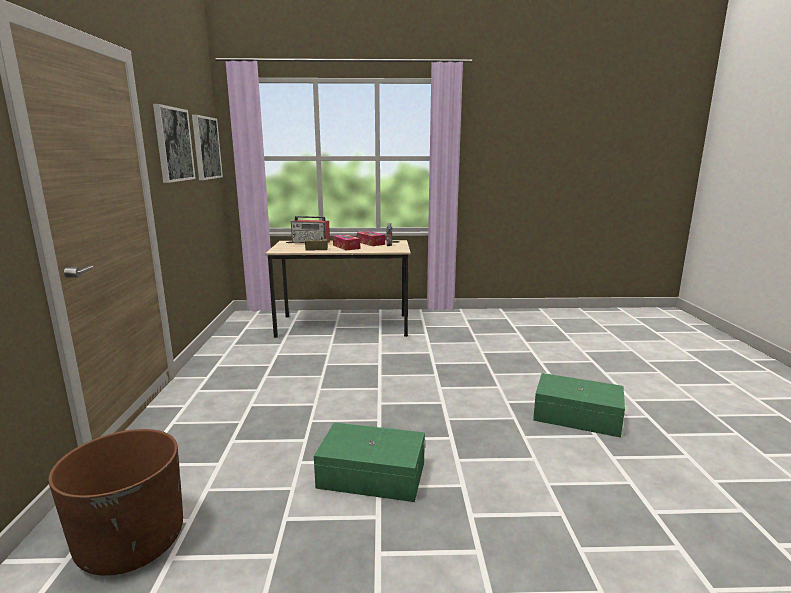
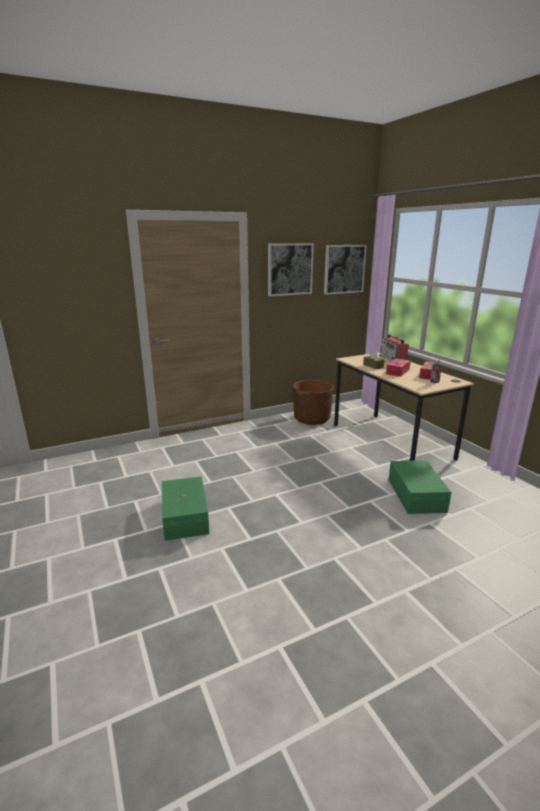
camera: 65 degrees right, 5 degrees up
(131, 542) = (107, 469): brown planter -> brown planter (311, 419)
(576, 415) = (346, 611): green storage box -> green storage box (417, 495)

